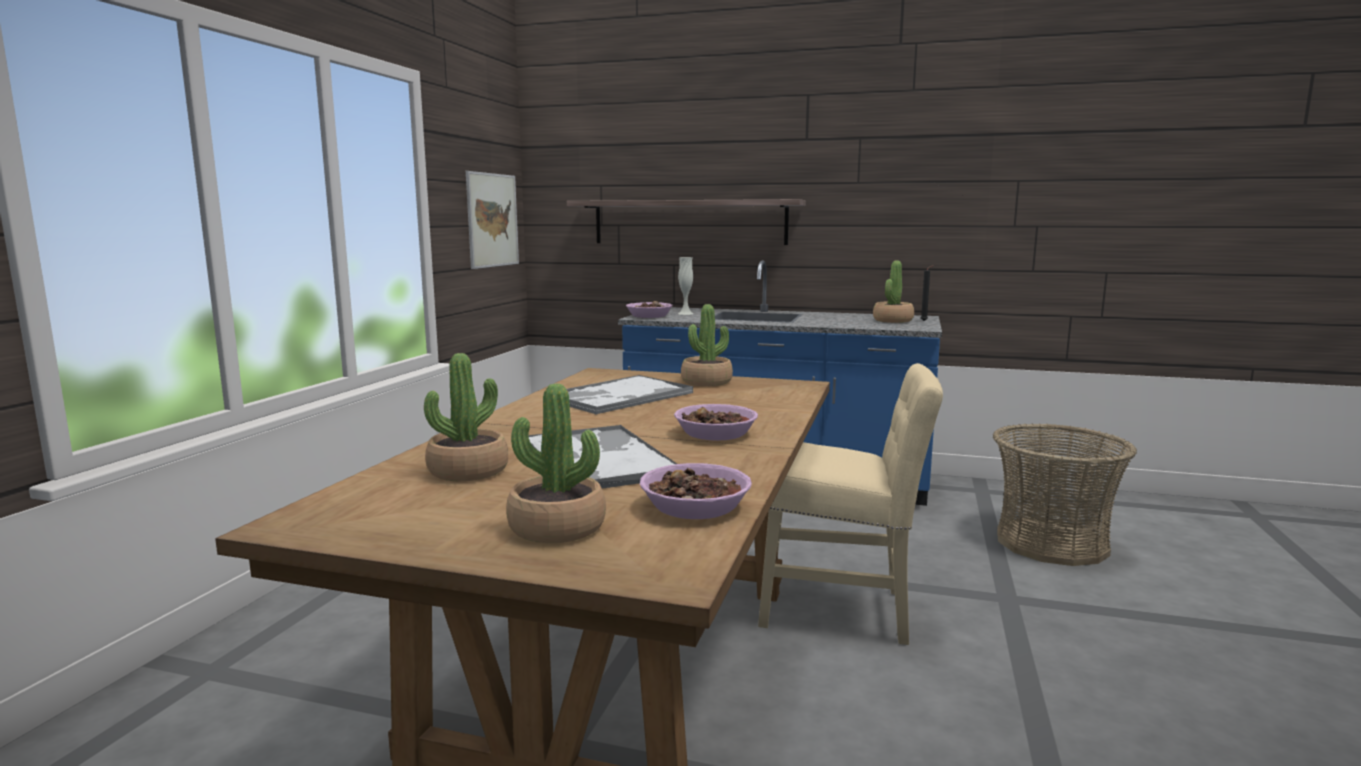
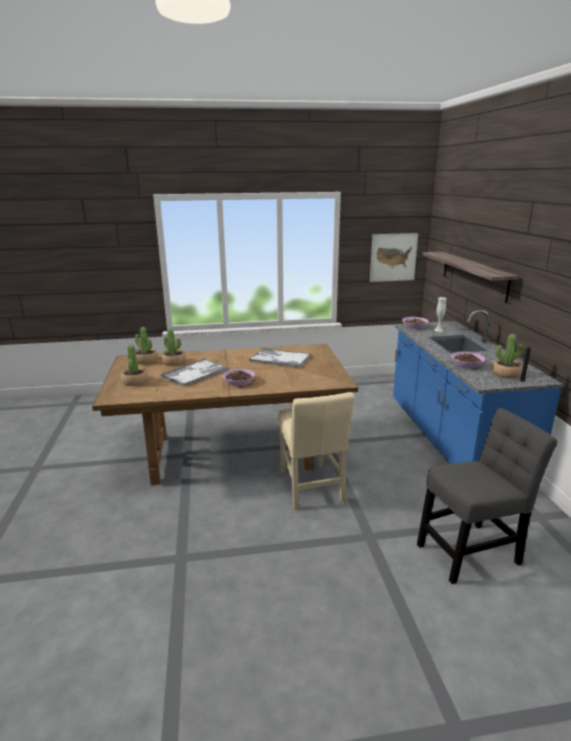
camera: 65 degrees right, 10 degrees up
(694, 507) = (158, 392): bowl -> bowl (466, 364)
(706, 382) = (323, 366): potted plant -> potted plant (145, 361)
(1051, 543) = (472, 551): basket -> grey chair

